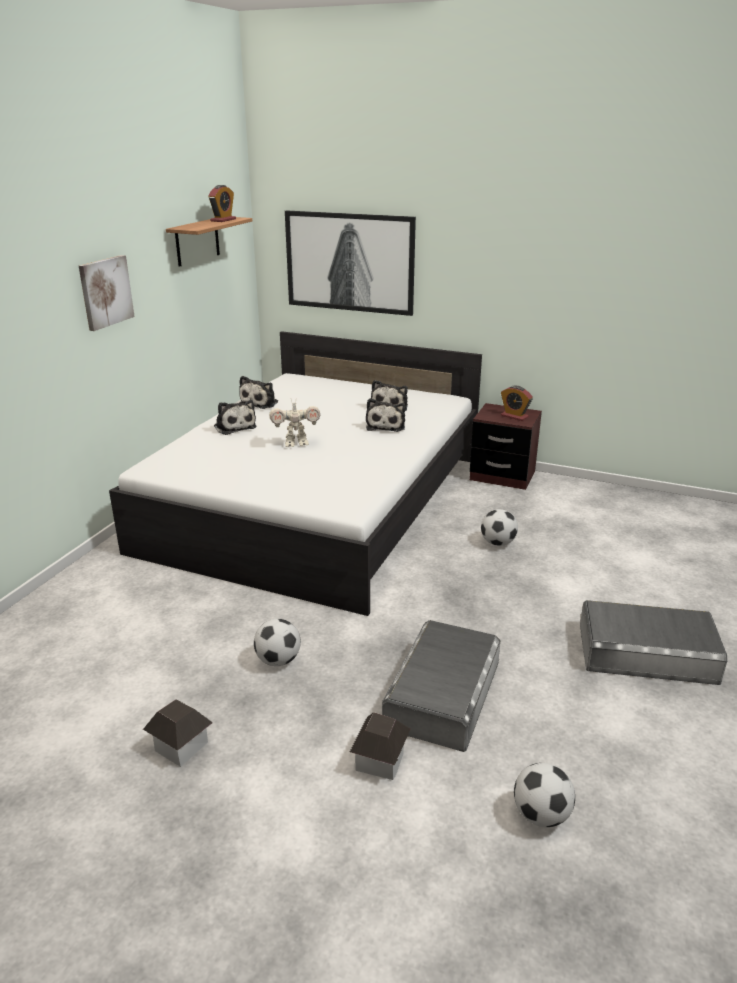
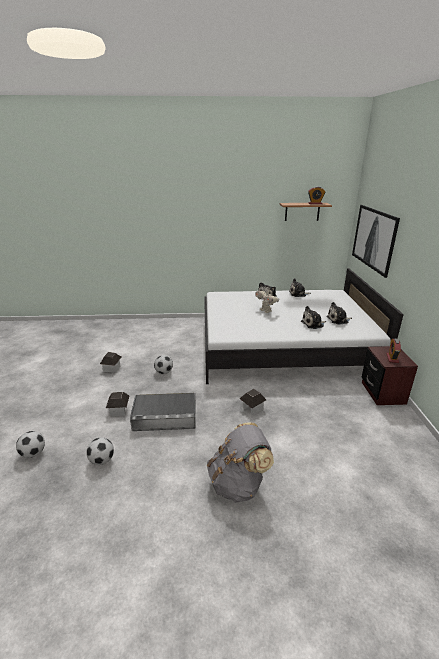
camera: 65 degrees right, 0 degrees up
(105, 292) = (234, 223): picture -> none
(474, 587) = (252, 408): none -> toy house
(497, 543) = (302, 407): football -> football (33, 453)
(646, 652) = (238, 483): grey storage box -> grey backpack

